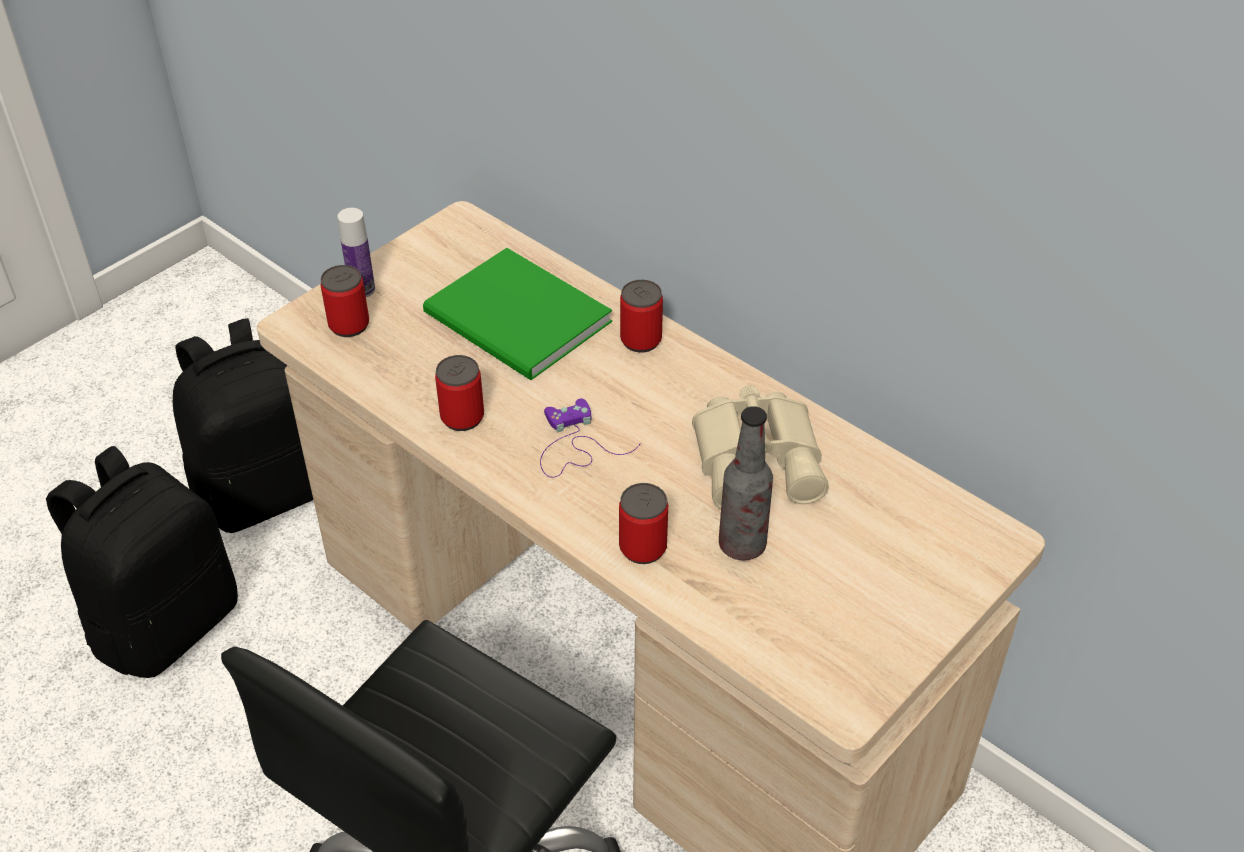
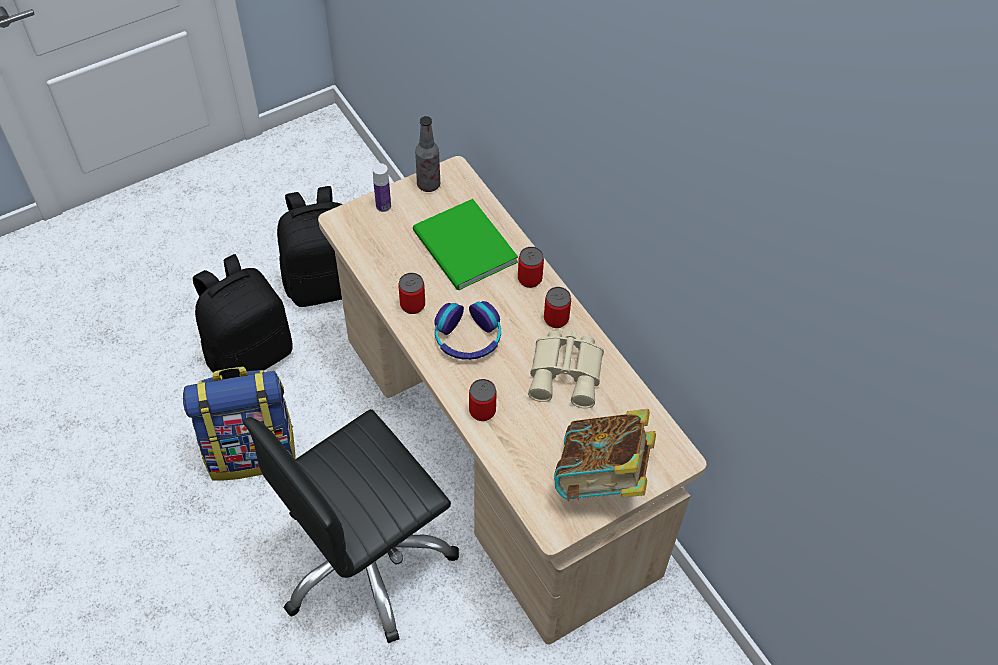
camera: 15 degrees right, 10 degrees up
(210, 777) = (252, 451): none -> backpack
(349, 325) = (369, 228): can -> can (556, 319)
(574, 445) = (468, 338): purple game controller -> headphones
(742, 545) = (536, 423): bottle -> bottle (428, 185)
(888, 601) = (602, 477): none -> book

